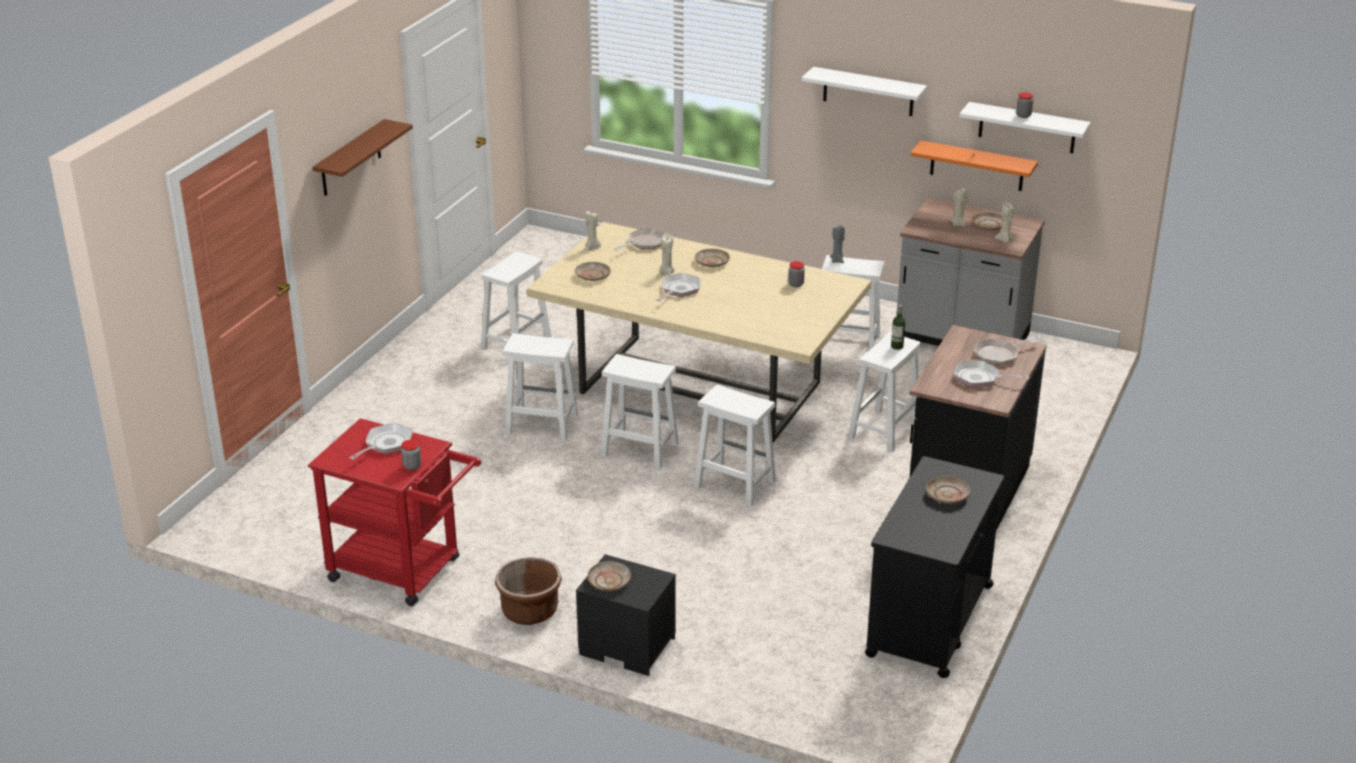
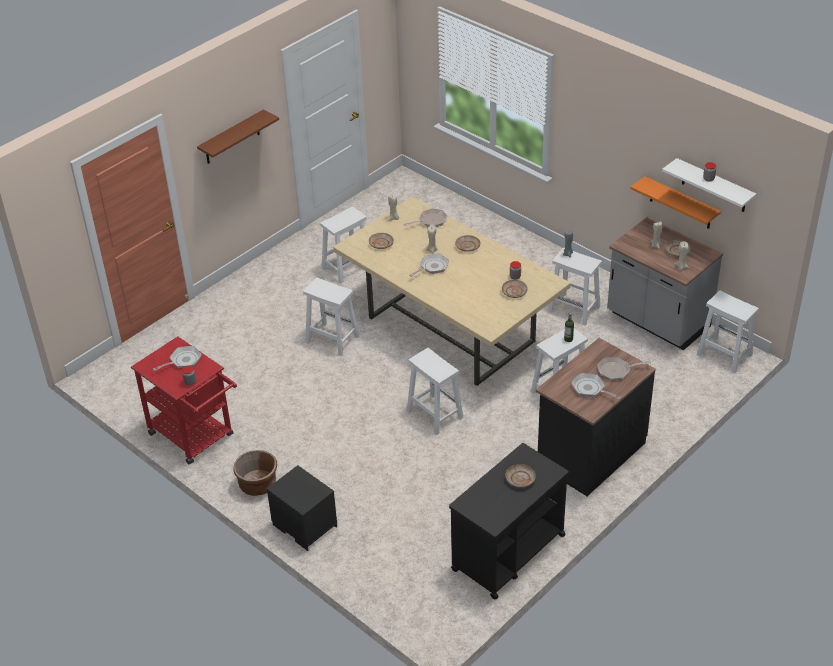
camera: 20 degrees right, 10 degrees up
(609, 581) = (290, 487): beige plate -> beige plate (514, 292)
(638, 449) = (385, 372): white stool -> white stool (723, 354)
(868, 92) = (612, 134): white shelf -> none

